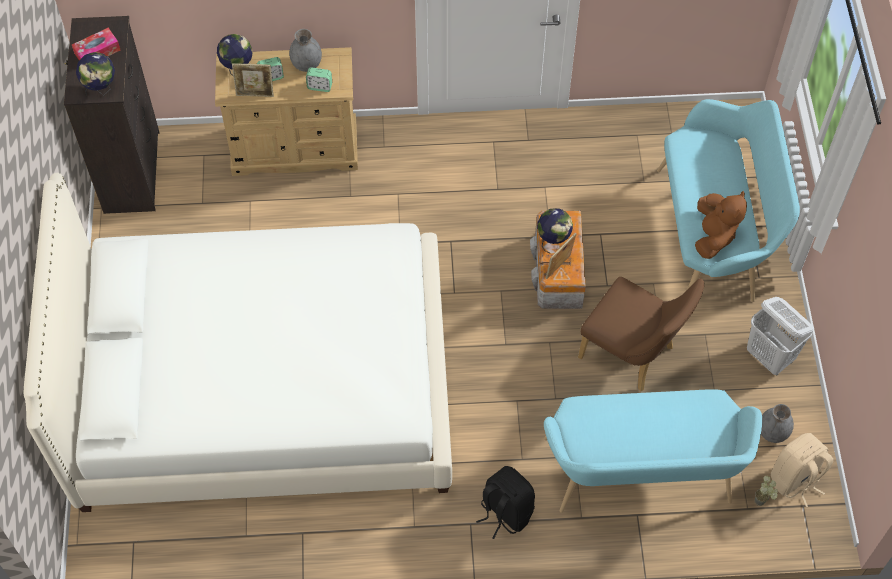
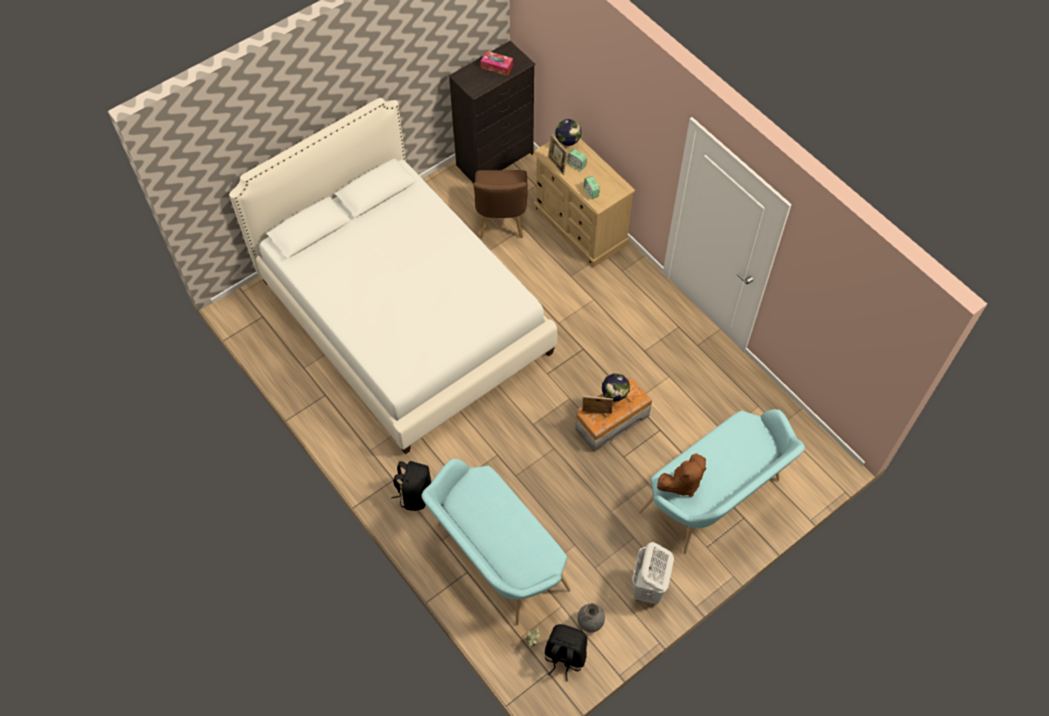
camera: 55 degrees right, 0 degrees up
(101, 89) = (472, 85): globe -> none
(306, 64) = (601, 176): grey vase -> none
(632, 355) = (582, 502): brown chair -> brown chair (501, 222)
(795, 480) = (564, 657): beige backpack -> black backpack

